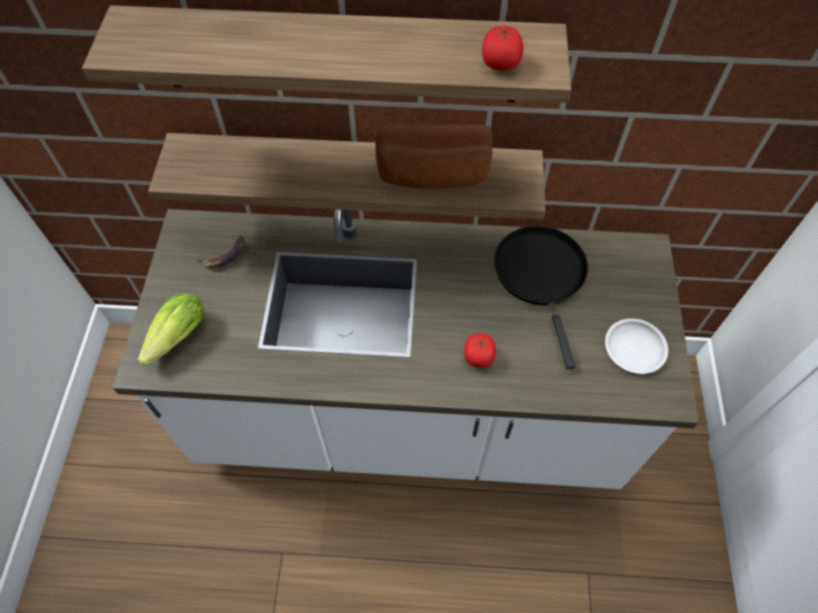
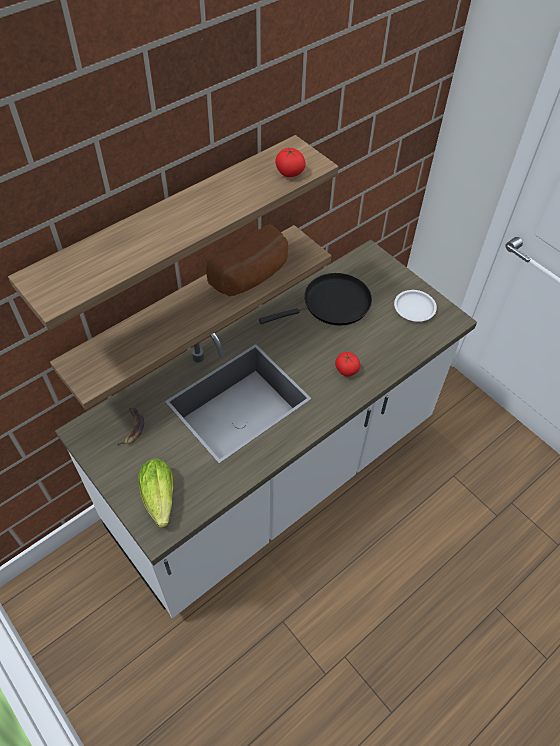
camera: 45 degrees left, 5 degrees down
(541, 276) = (332, 304): black frying pan -> black frying pan turned 120 degrees clockwise

